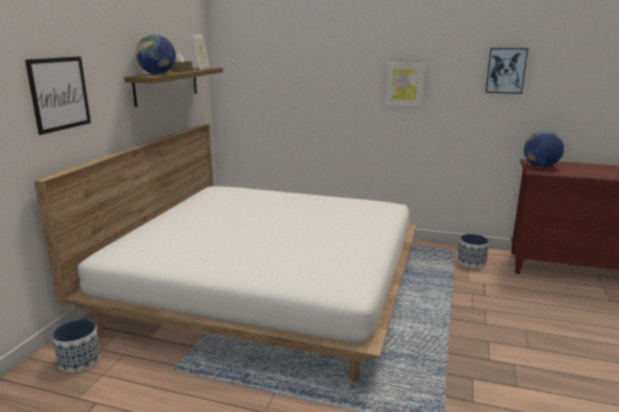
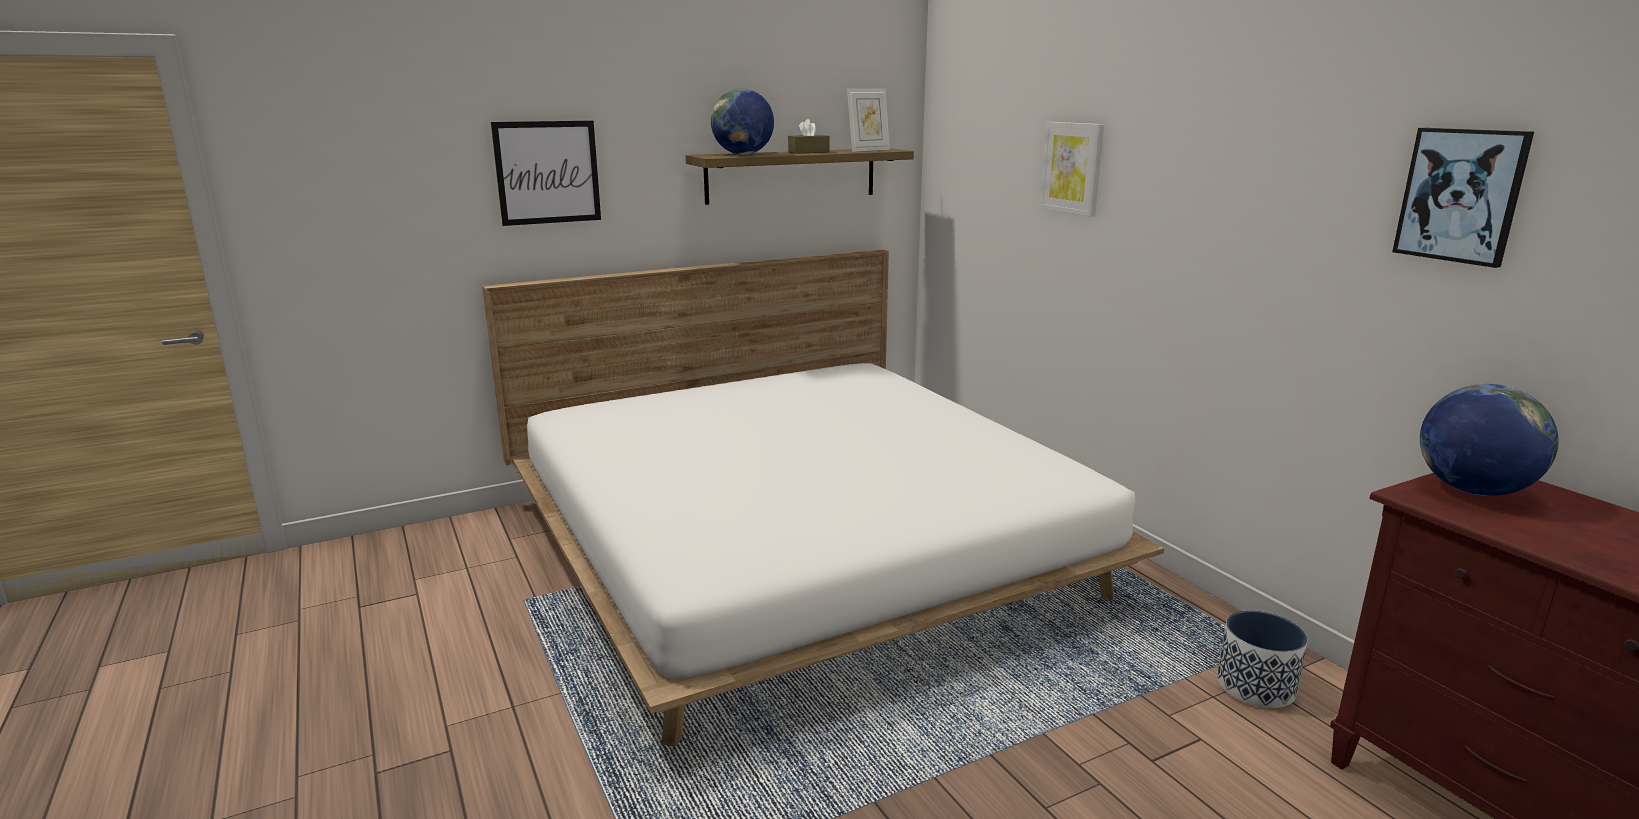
camera: 45 degrees right, 0 degrees up
(79, 360) = (476, 542): planter -> none
(404, 84) = (1214, 211): picture -> picture (1072, 168)

